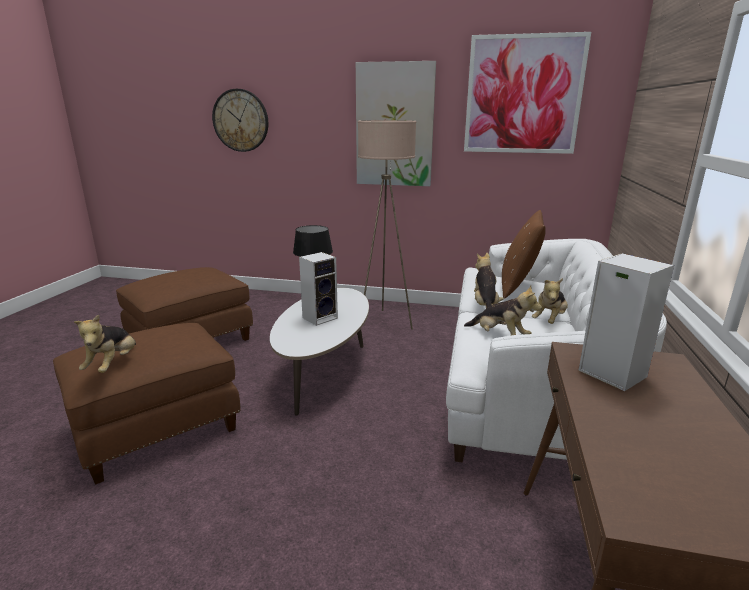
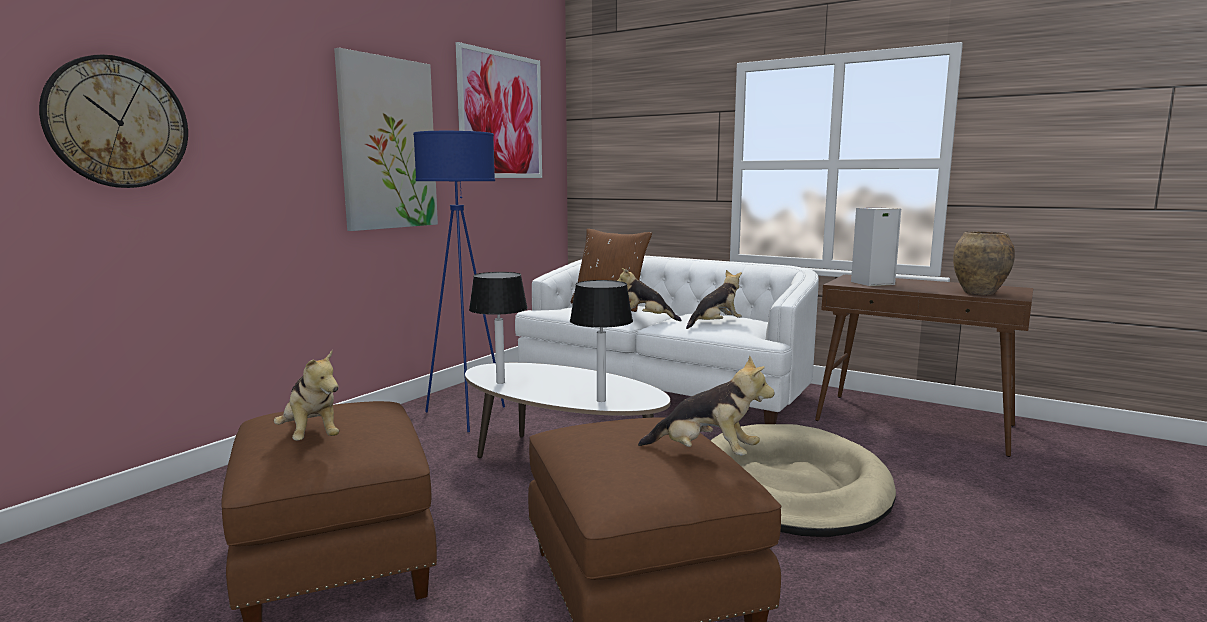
camera: 70 degrees left, 10 degrees down
(289, 333) = (600, 400): none -> table lamp
(320, 317) = (565, 384): speaker -> none
(327, 484) = (791, 487): none -> beige dog bed
(384, 322) = (466, 416): beige floor lamp -> blue floor lamp
(549, 320) = (682, 314): plush toy -> plush toy (311, 437)
(634, 472) = (978, 293): none -> brown vase

